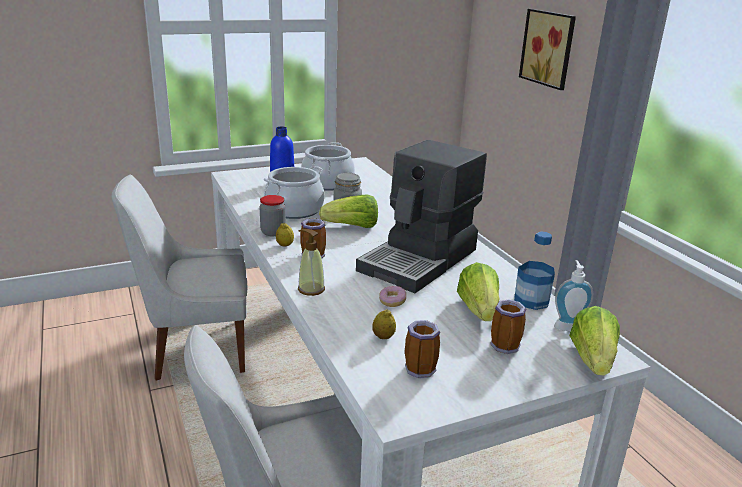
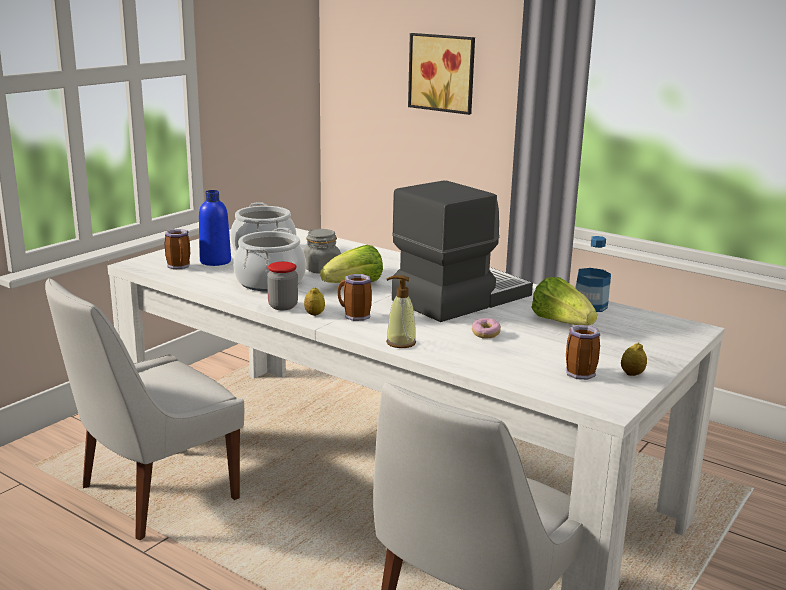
camera: 30 degrees left, 5 degrees down
(383, 337) = (518, 360): lemon -> lemon (632, 374)
(420, 260) = (459, 298): coffee machine -> coffee machine turned 135 degrees counterclockwise
(506, 348) = (619, 342): mug -> mug (180, 267)
(567, 325) = (638, 316): soap dispenser -> none
(592, 359) = (685, 334): lettuce -> none

